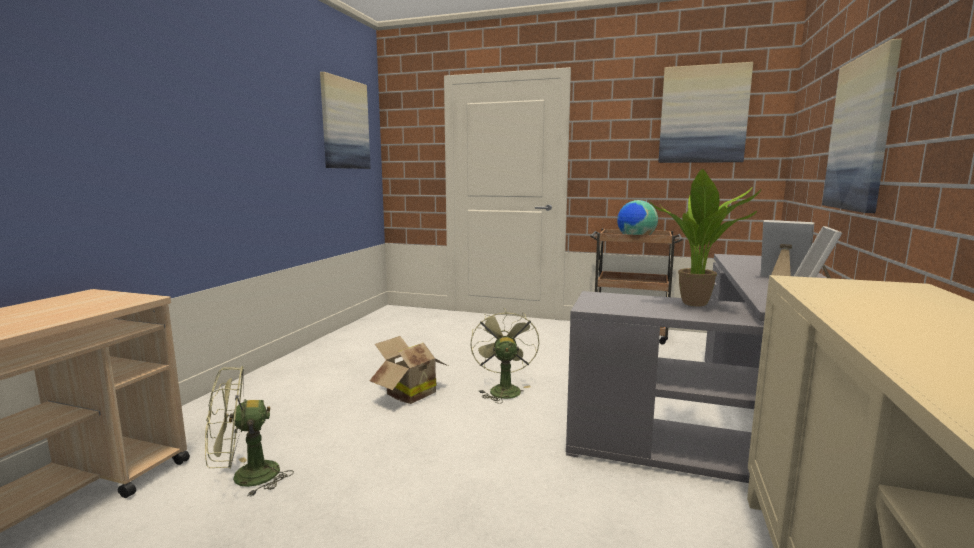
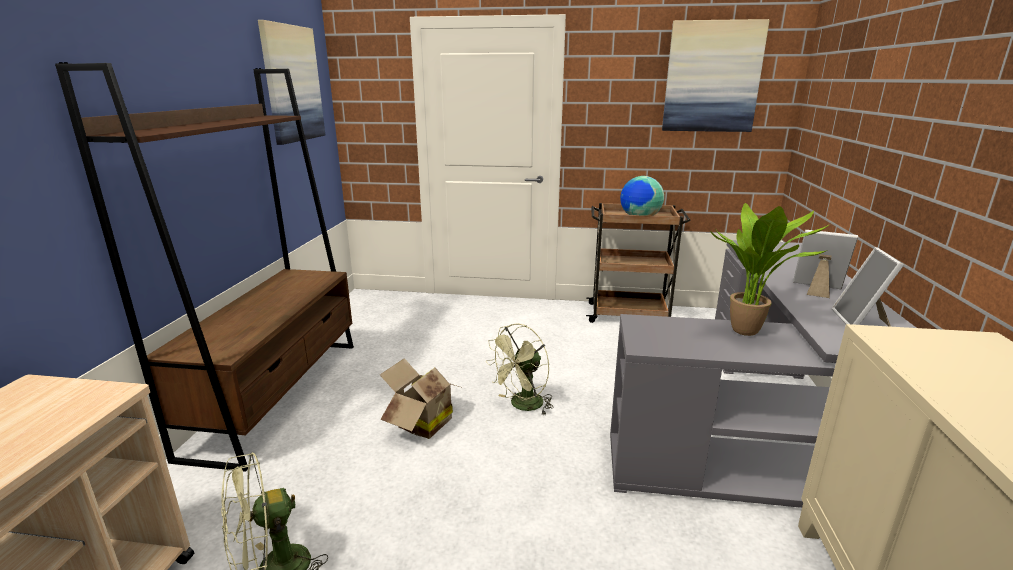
camera: 10 degrees left, 10 degrees up
(297, 366) = (278, 394): none -> brown bookcase
(503, 389) = (522, 406): green fan -> green fan turned 120 degrees counterclockwise
(861, 134) = (908, 138): picture -> none

